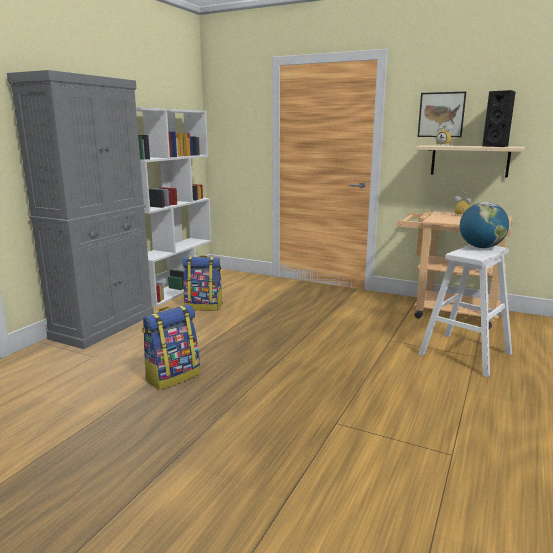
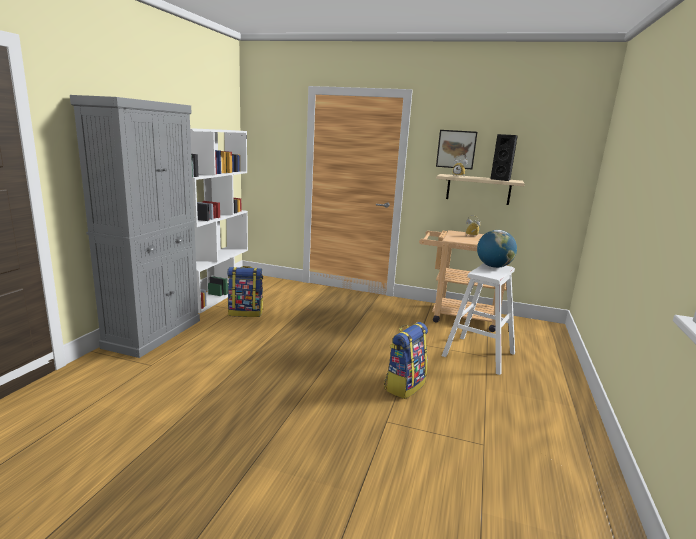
camera: 10 degrees left, 0 degrees up
(173, 377) = (233, 383): backpack -> backpack (404, 385)

